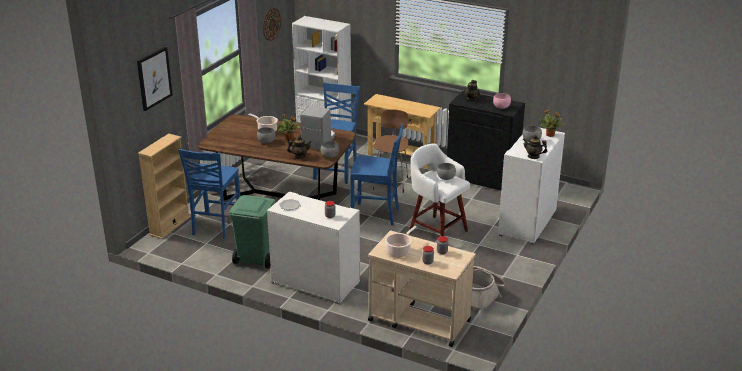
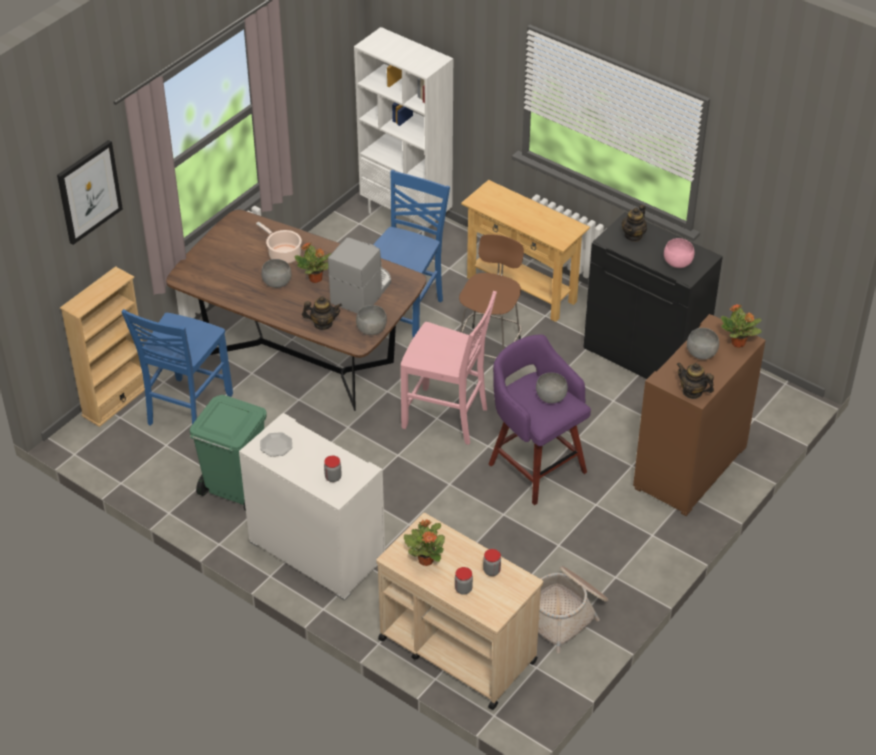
camera: 10 degrees right, 15 degrees up
(271, 24) = (316, 48): wall clock -> none
(376, 215) = (447, 418): blue chair -> pink chair
(399, 251) = (426, 559): cooking pot -> potted plant
(436, 231) = (535, 466): white stool -> purple stool
(528, 223) = (691, 468): white cabinet -> brown cabinet

